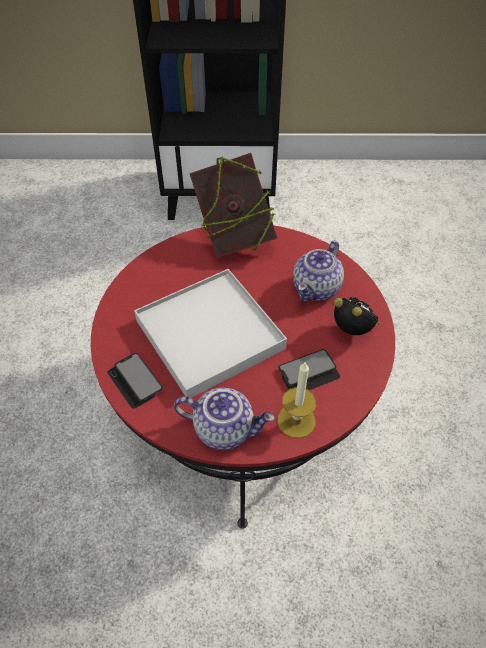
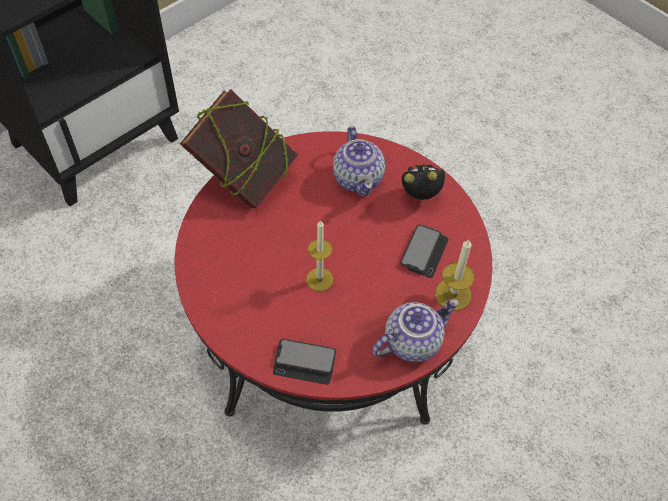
camera: 45 degrees left, 5 degrees up
(209, 335) = (319, 279): white tray -> candle

